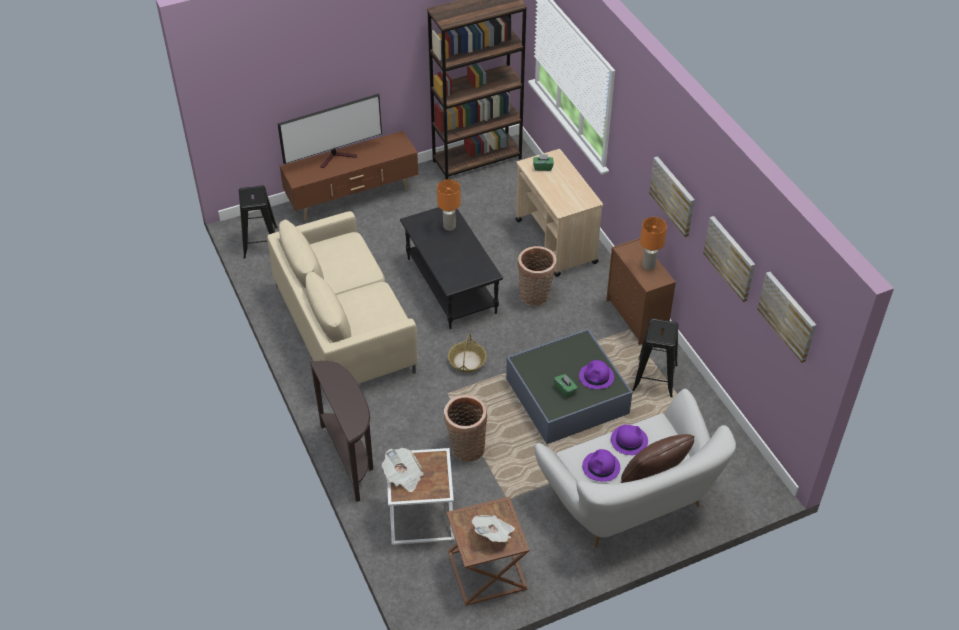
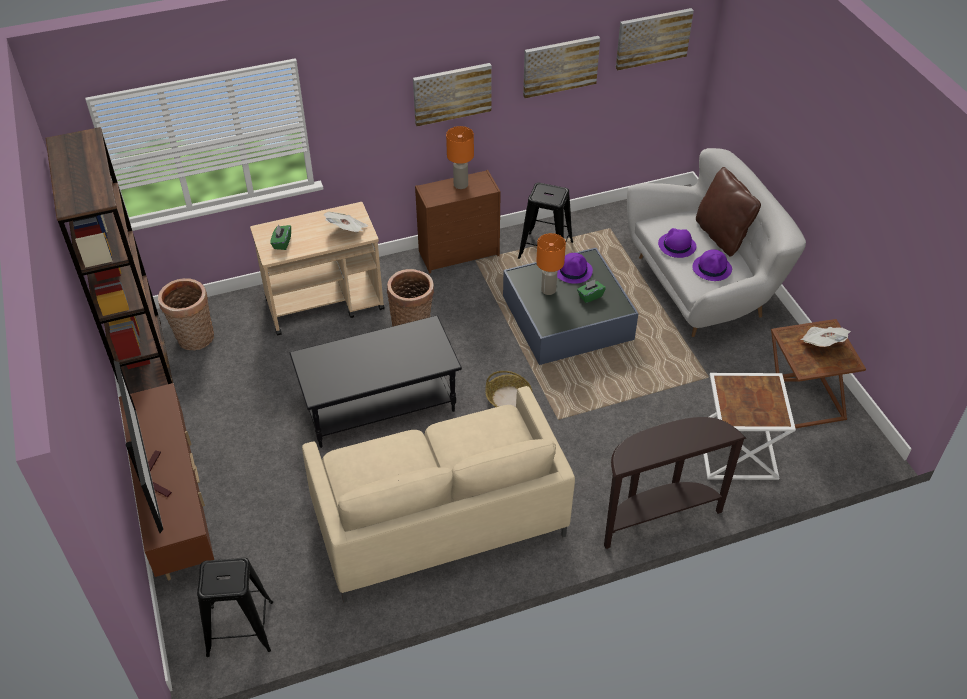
camera: 85 degrees left, 0 degrees up
(403, 476) = (754, 414): newspaper -> newspaper (347, 230)
(449, 226) = (336, 358): orange table lamp -> orange table lamp (548, 290)
(465, 448) = (640, 407): basket -> basket (194, 340)

